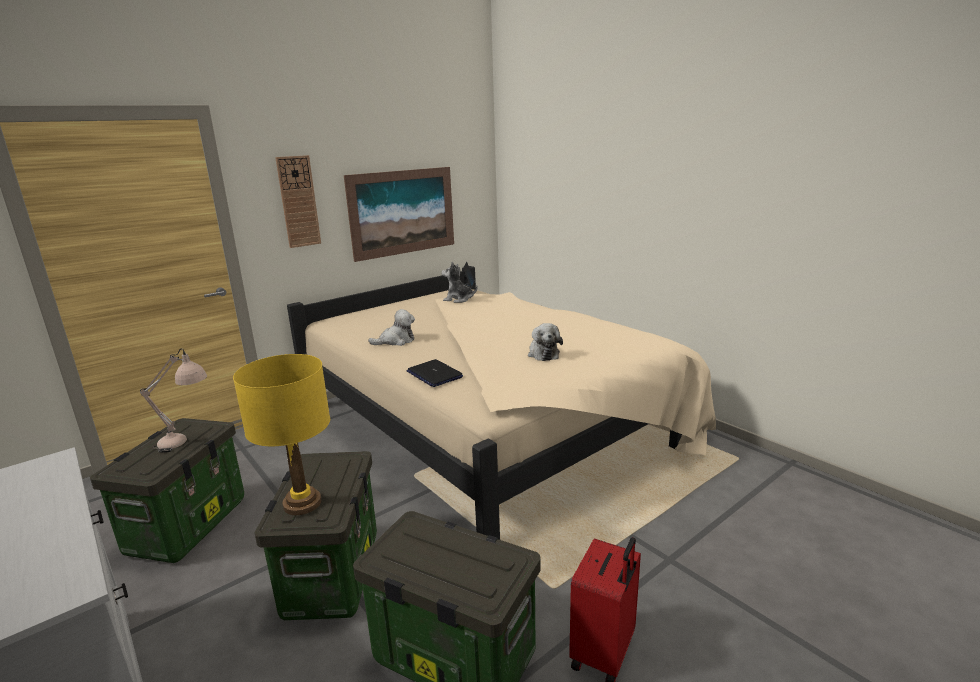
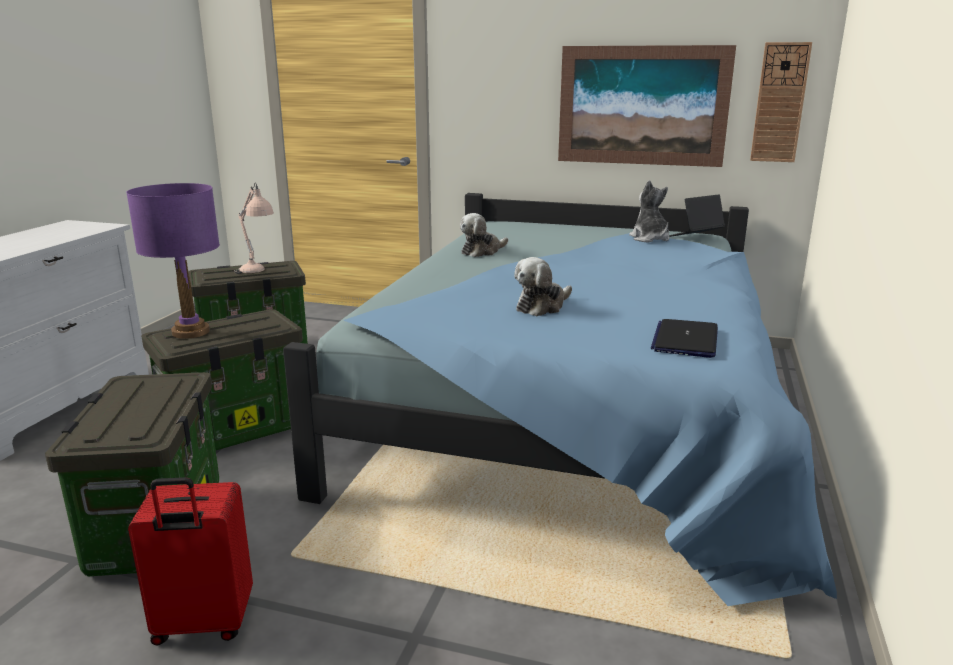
camera: 55 degrees right, 0 degrees up
(298, 202) = (501, 74): wall clock -> wall clock (779, 103)
(302, 504) = (190, 332): yellow table lamp -> purple table lamp
(396, 341) = (482, 251): plush toy -> plush toy turned 105 degrees clockwise
(434, 374) = (417, 283): laptop -> laptop (685, 340)
(493, 424) = (574, 413): beige bed -> blue bed

